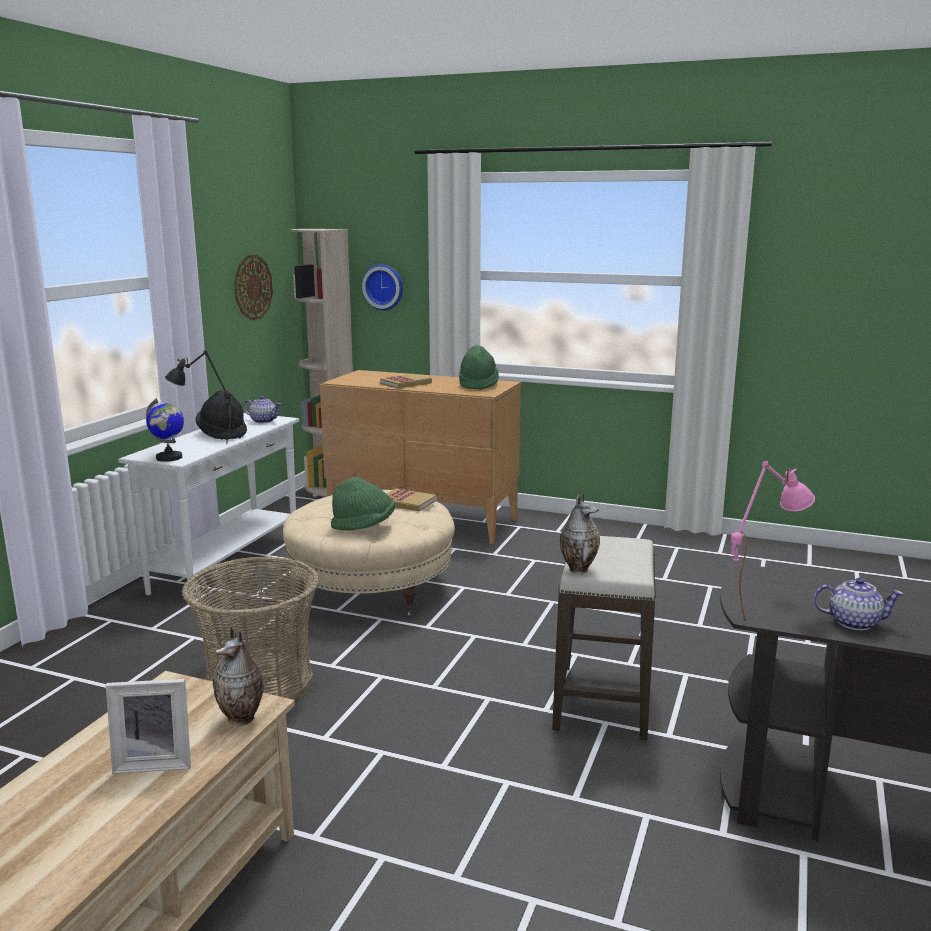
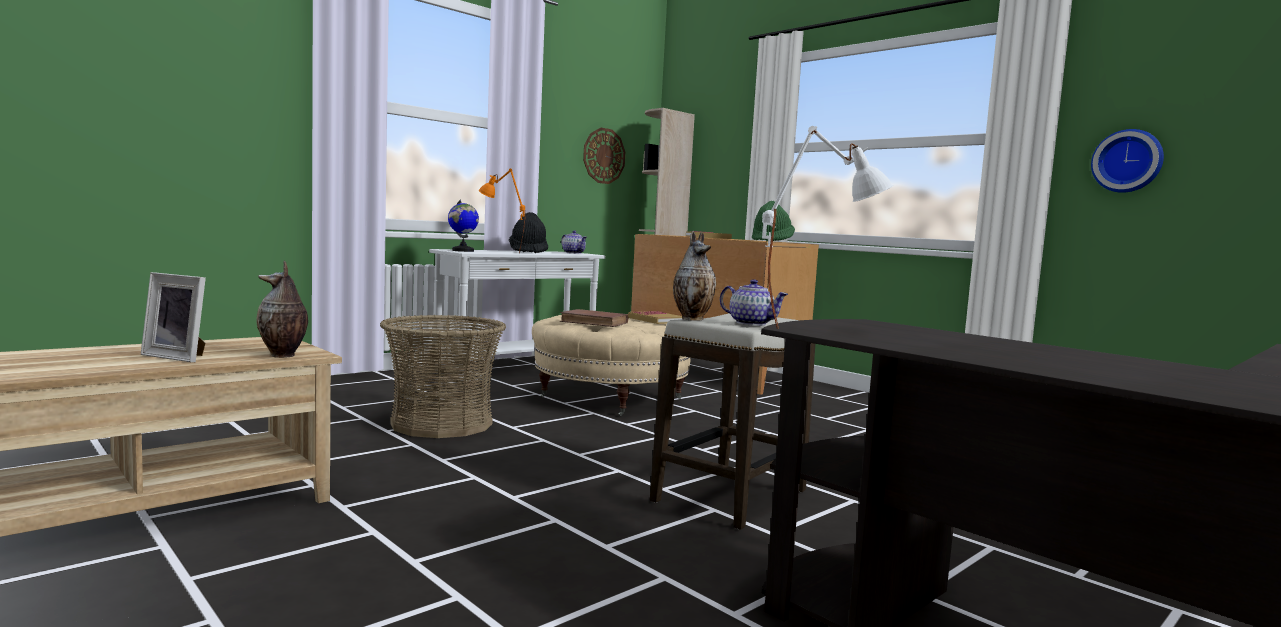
camera: 25 degrees right, 10 degrees down
(203, 446) = (500, 252): black table lamp -> orange table lamp
(364, 526) = (594, 322): green hat -> brown book
(384, 287) = (719, 164): wall clock -> wall clock (1127, 161)
(760, 608) = (816, 328): pink table lamp -> white table lamp
(853, 622) = (920, 344): teapot -> teapot (751, 323)

